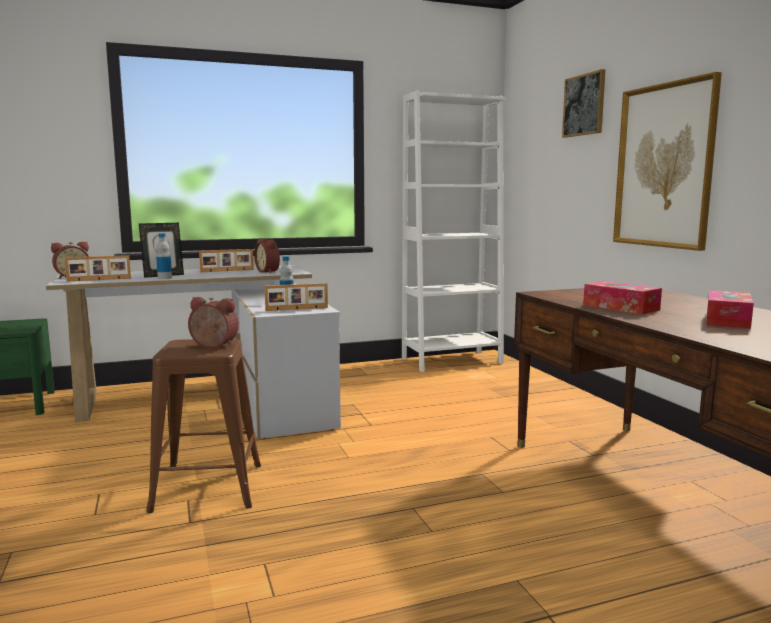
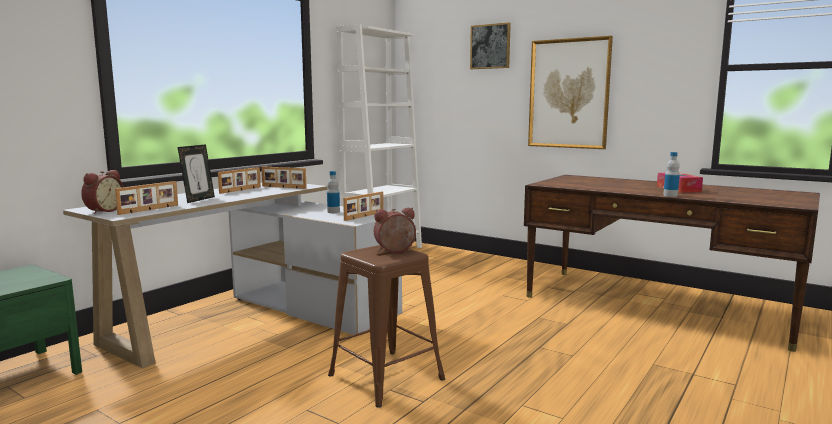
camera: 35 degrees left, 0 degrees up
(165, 278) = (213, 201): bottle -> bottle (670, 195)
(269, 271) = (283, 187): alarm clock -> picture frame
(620, 307) = (613, 188): tissue box -> none

